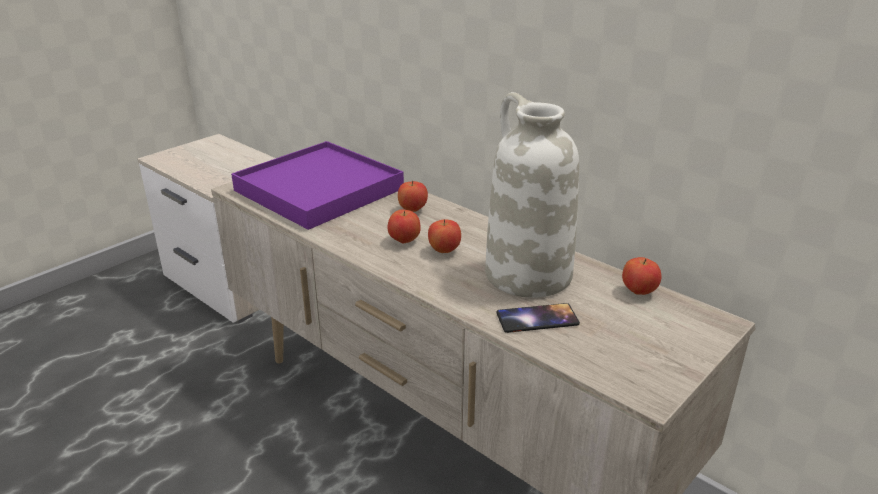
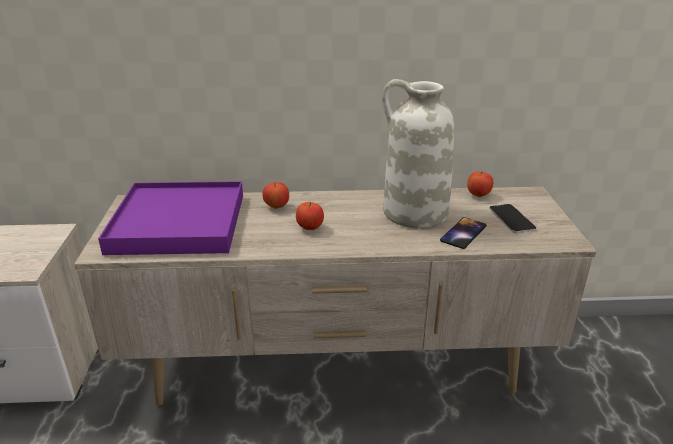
camera: 45 degrees left, 0 degrees up
(444, 251) = (346, 222): apple -> none
(625, 334) = (511, 219): none -> phone

